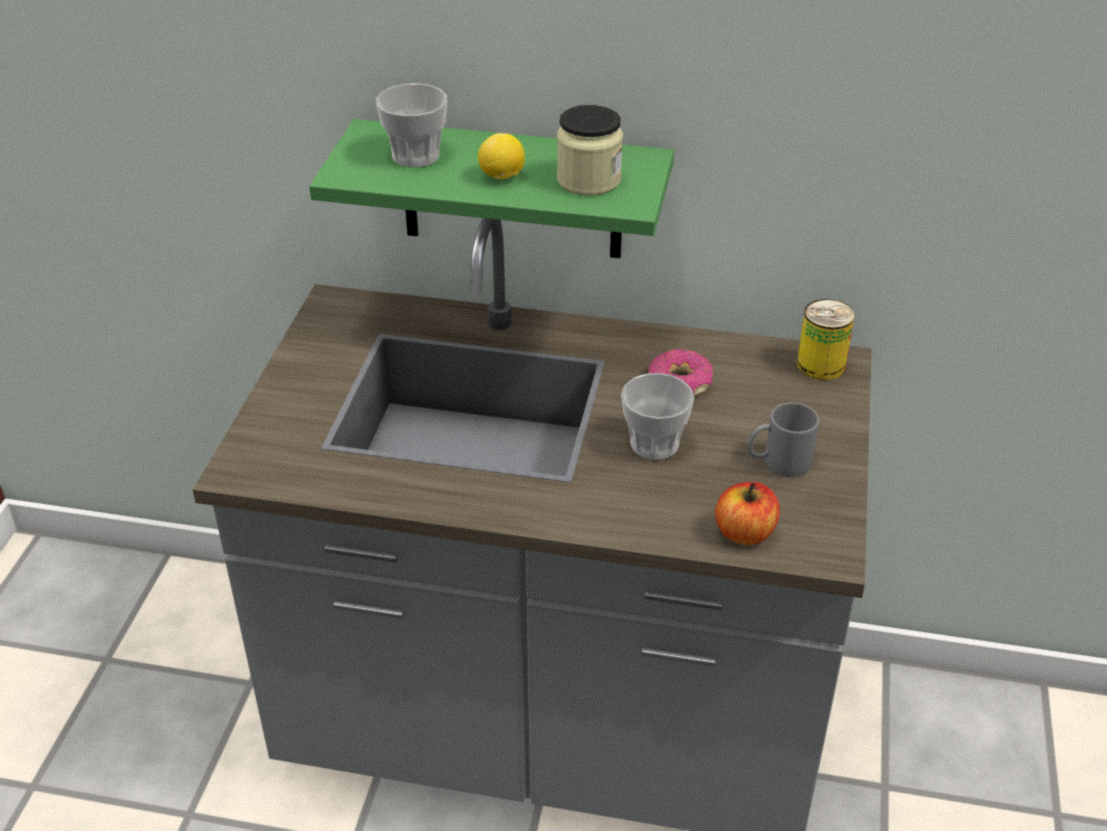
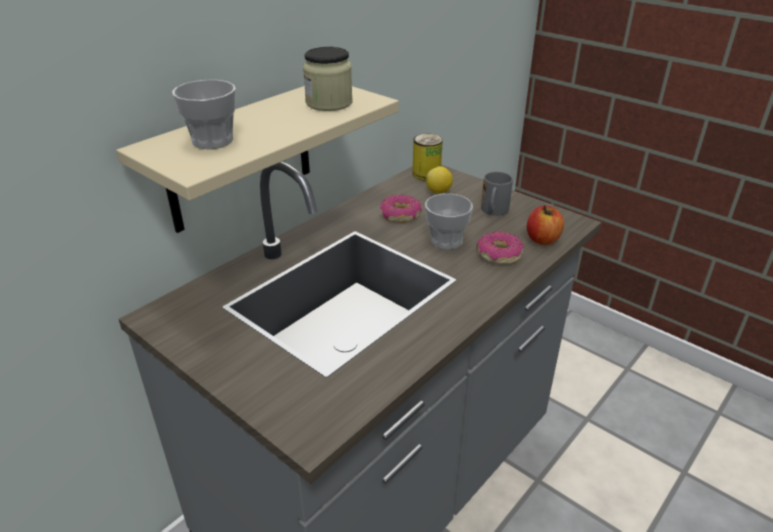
camera: 60 degrees left, 5 degrees down
(502, 177) = (287, 123): lemon -> lemon (439, 192)
(512, 190) = (240, 156): green shelf -> beige shelf
(663, 501) = (499, 255): none -> donut

